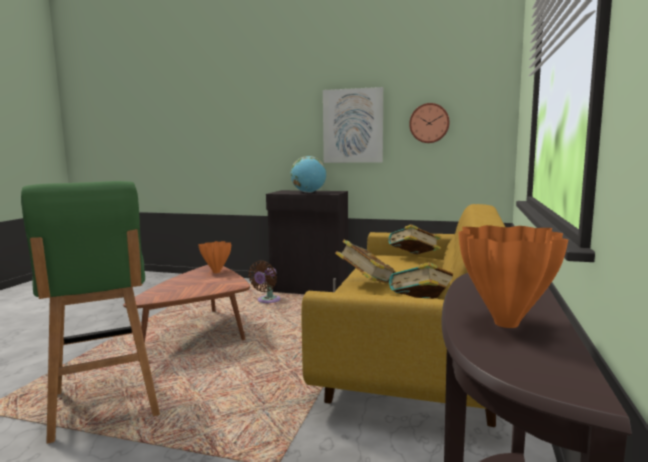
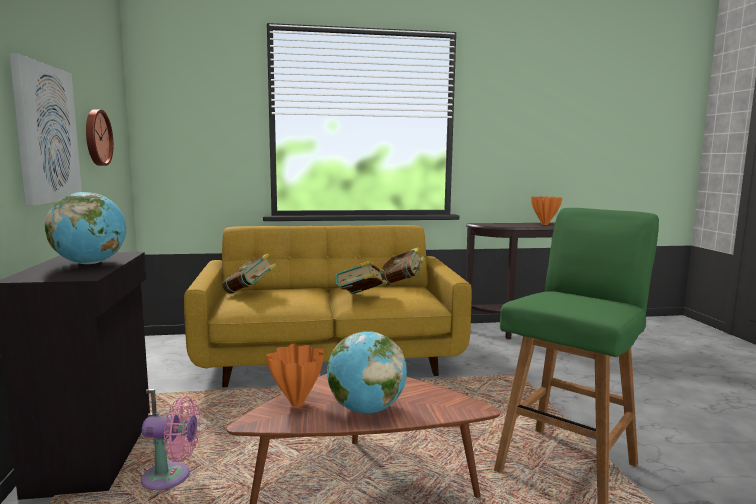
camera: 115 degrees left, 0 degrees up
(185, 281) = (366, 409): none -> globe
(267, 301) = (171, 478): brown fan -> pink fan

